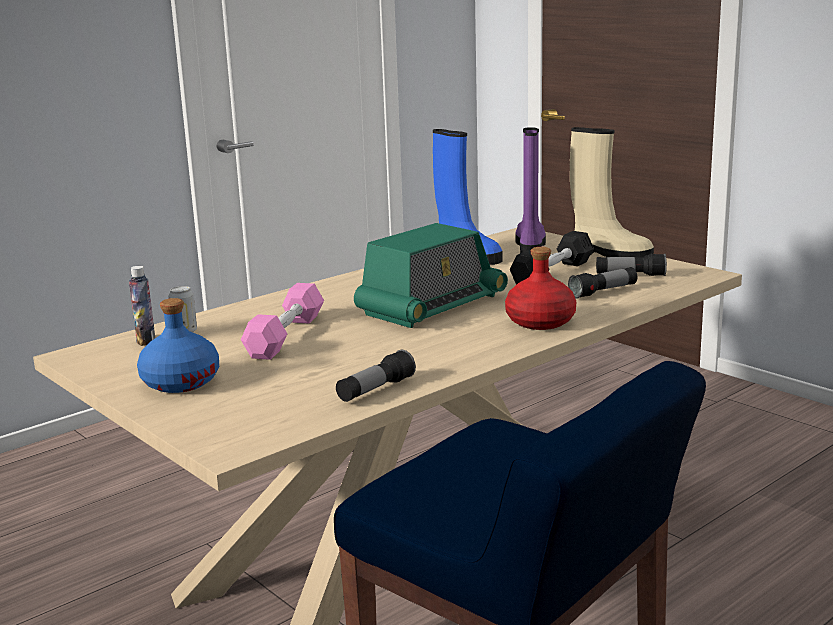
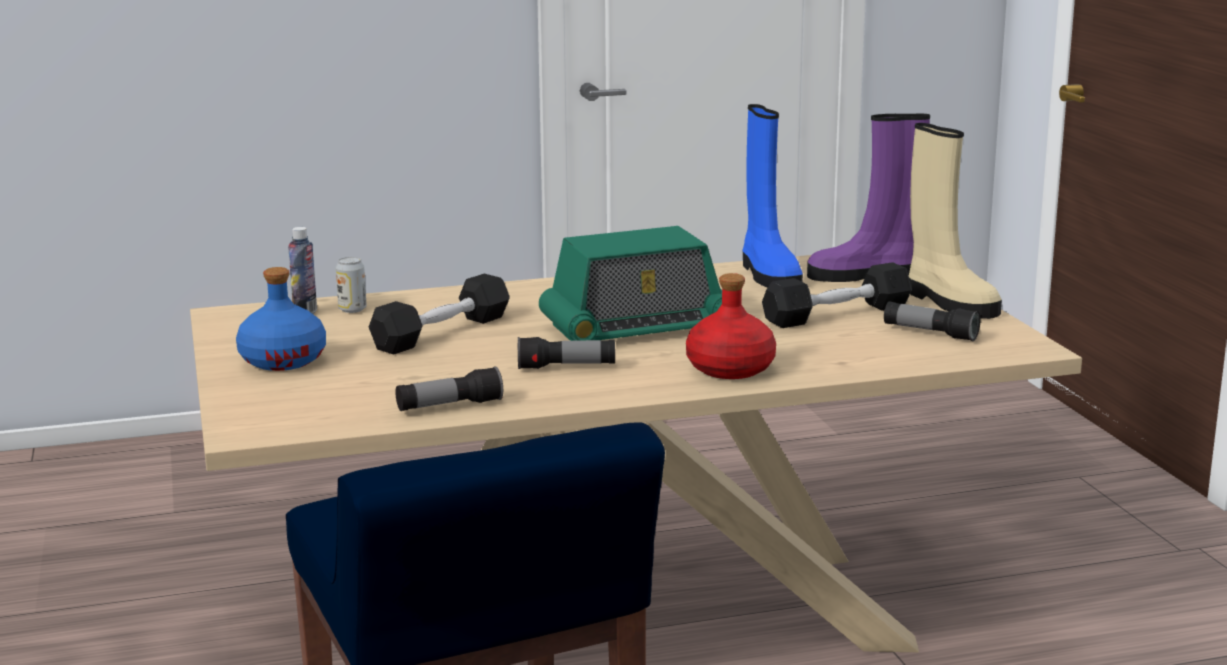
camera: 25 degrees right, 0 degrees up
(286, 336) = (442, 332): pink dumbbell -> black dumbbell
(530, 247) = (864, 276): purple boot -> purple boot turned 120 degrees counterclockwise
(603, 292) = (862, 348): flashlight -> flashlight (566, 367)

